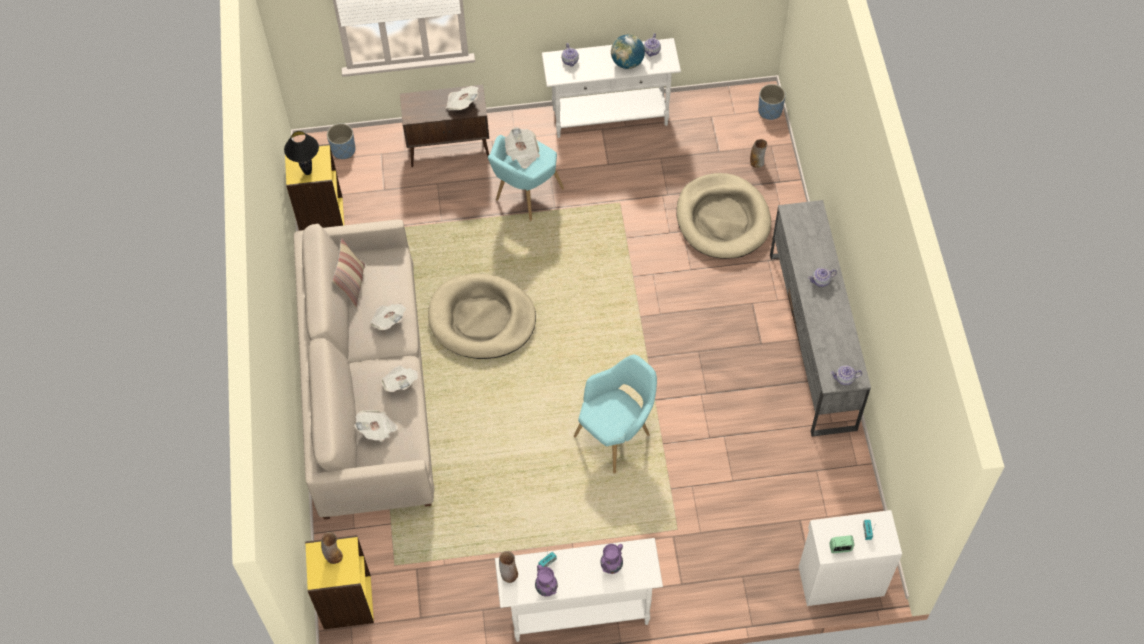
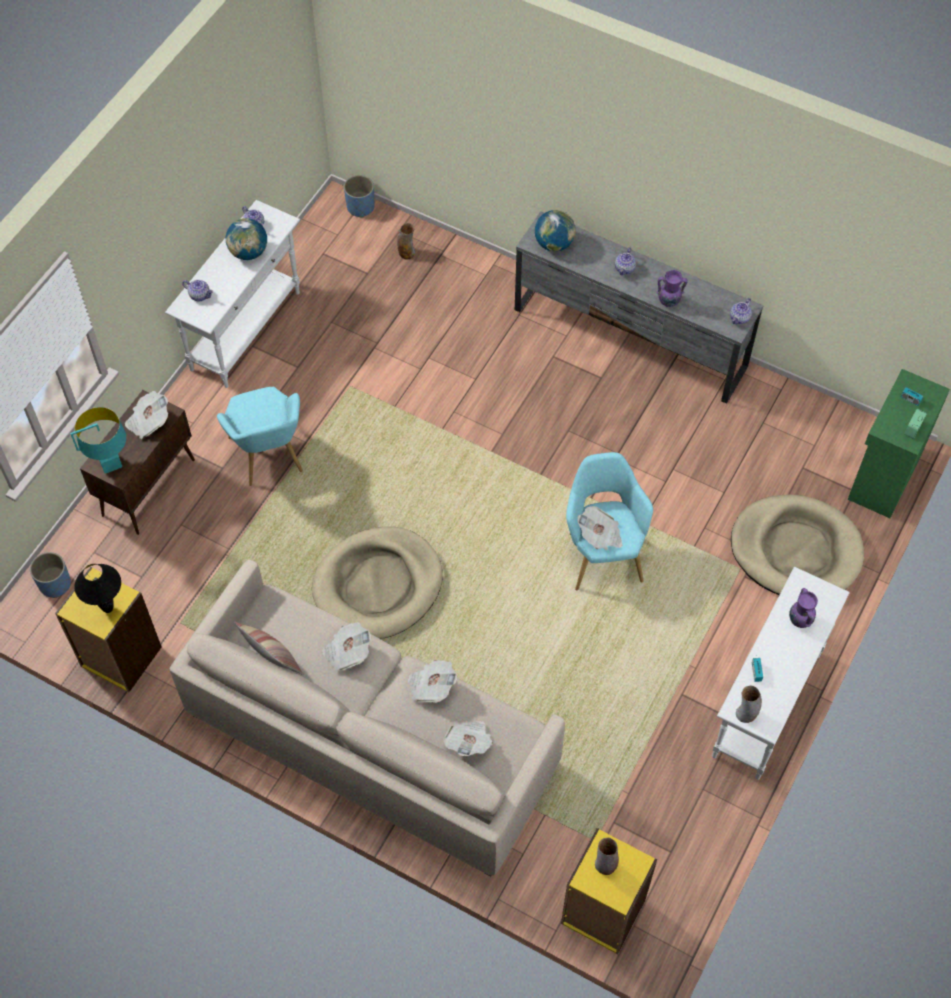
camera: 55 degrees left, 0 degrees up
(415, 106) = (110, 464): none -> turquoise table lamp
(522, 153) = (249, 414): newspaper -> newspaper (600, 536)
(546, 589) = (785, 691): purple vase -> purple vase (669, 302)
(722, 219) = (443, 319): beige dog bed -> beige dog bed (795, 550)
(801, 226) = (554, 244): none -> globe
(840, 580) = (882, 477): white cabinet -> green cabinet

